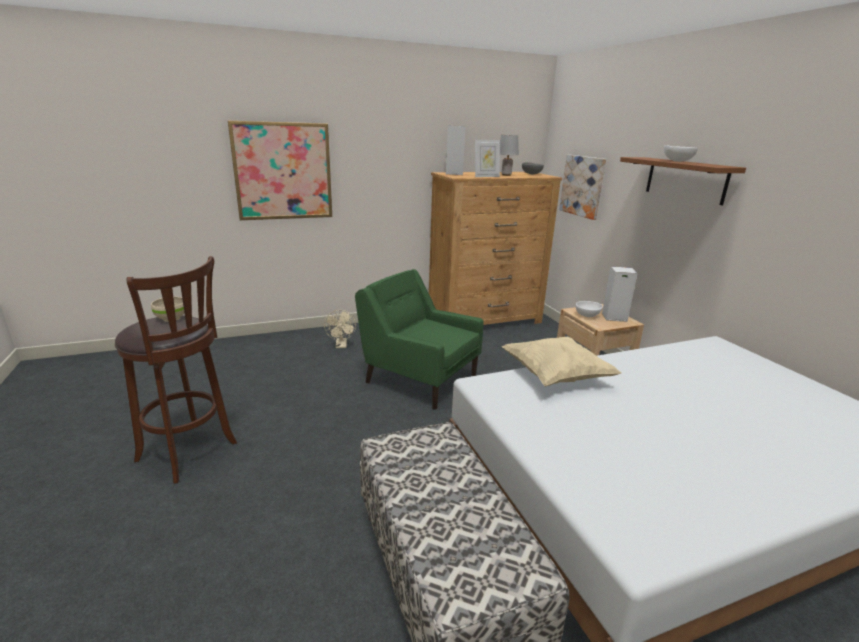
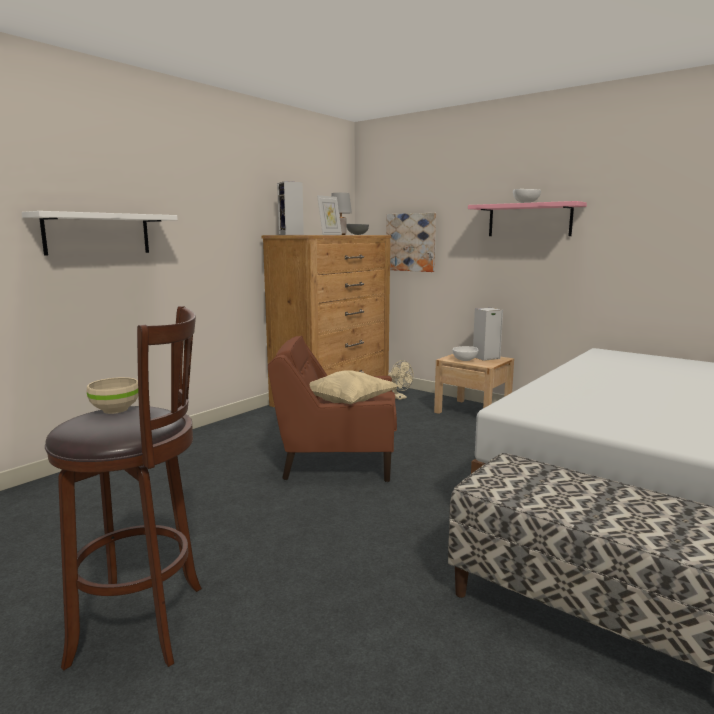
camera: 30 degrees left, 10 degrees down
(283, 171) = (98, 234): picture -> white shelf
(341, 345) = (204, 454): beige fan -> beige fan (399, 397)
(420, 378) = (336, 460): green armchair -> brown armchair
(555, 376) = (548, 391): beige pillow -> beige pillow (348, 403)
(685, 180) = (529, 220): brown shelf -> pink shelf

